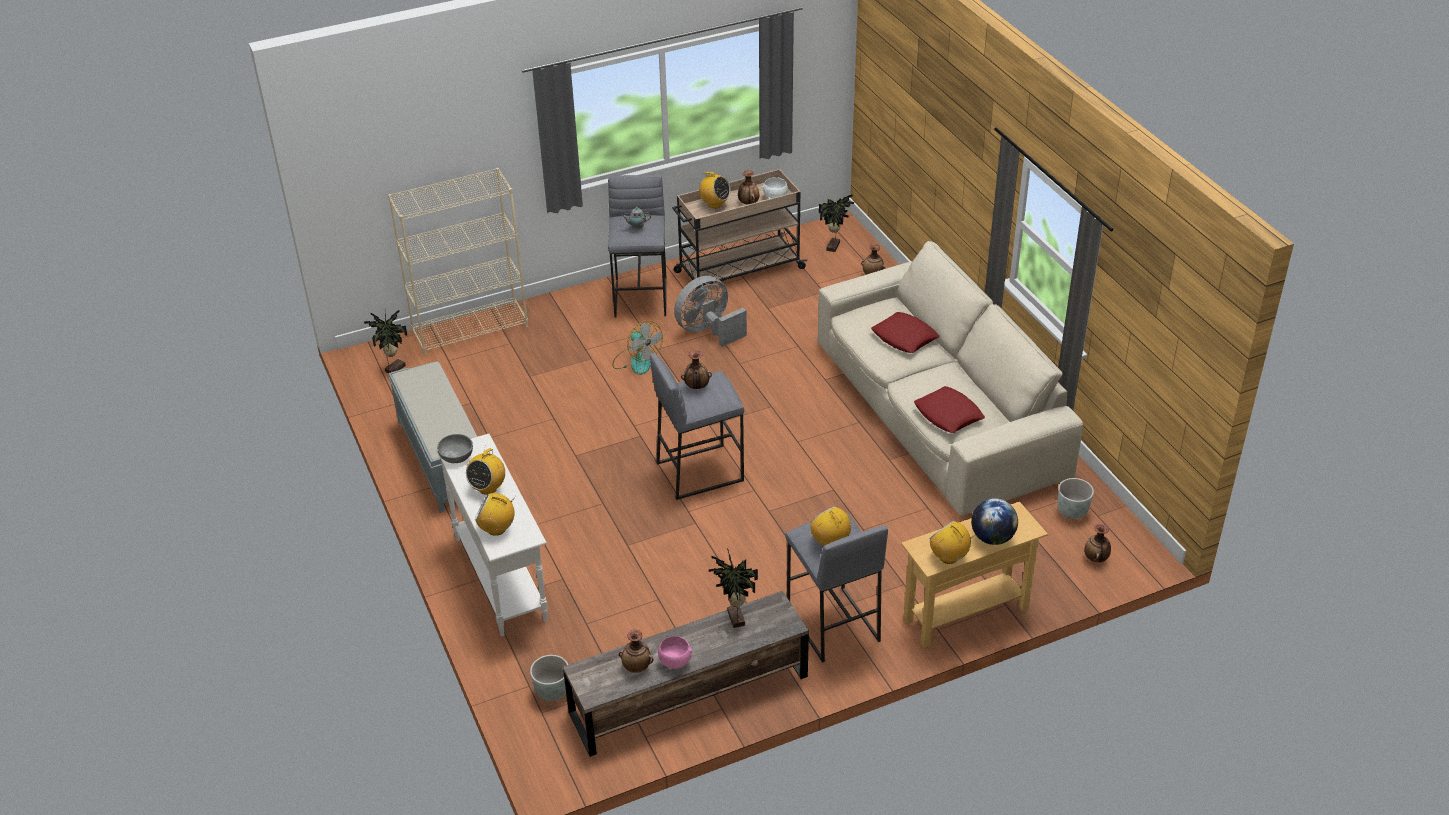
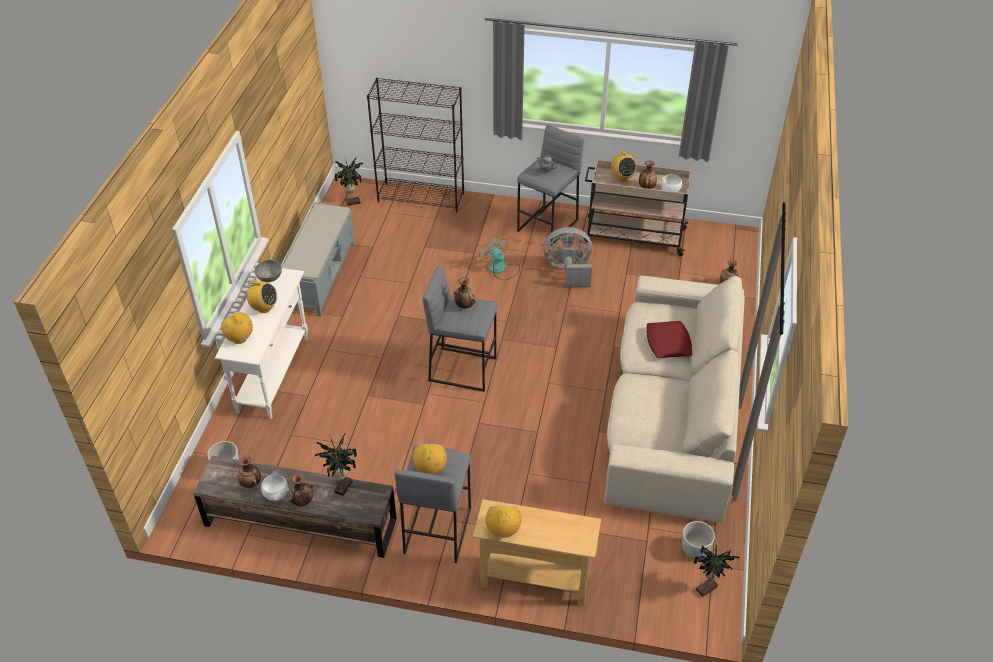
camera: 35 degrees right, 5 degrees up
(471, 329) = (421, 197): beige bookcase -> black bookcase
(488, 488) = (264, 308): radio -> radio turned 135 degrees counterclockwise
(636, 361) = (500, 269): fan -> fan turned 150 degrees clockwise
(674, 662) = (276, 494): pink bowl -> white bowl
(834, 246) = (720, 250): potted plant -> potted plant (708, 589)
(948, 415) = (638, 420): red pillow -> none
(992, 538) = (550, 535): globe -> none
(1096, 559) = (676, 598): vase -> vase (302, 501)

